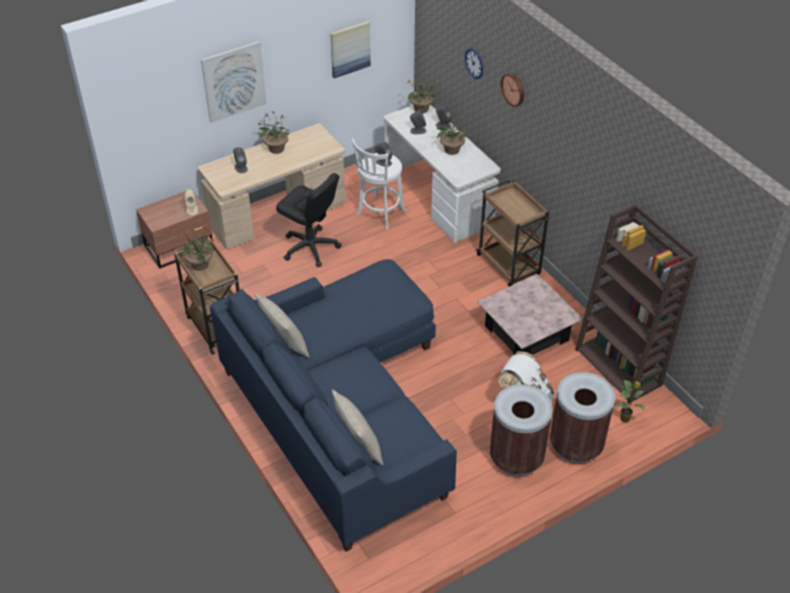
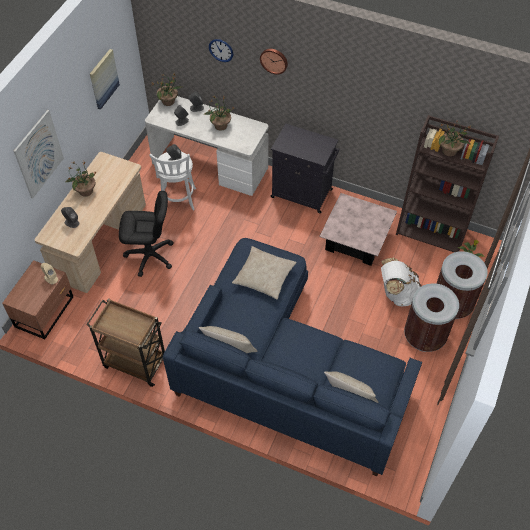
camera: 35 degrees left, 10 degrees up
(200, 265) = (118, 325): potted plant -> potted plant (449, 151)
(376, 299) = (264, 276): none -> beige pillow
(509, 265) = (303, 194): brown cart -> black cabinet

